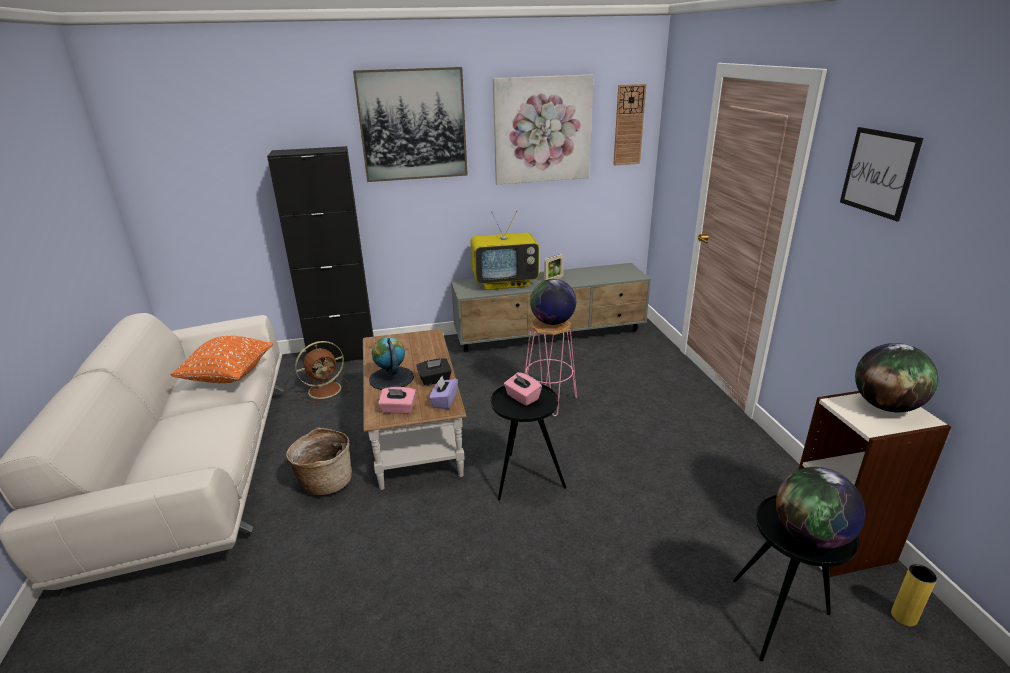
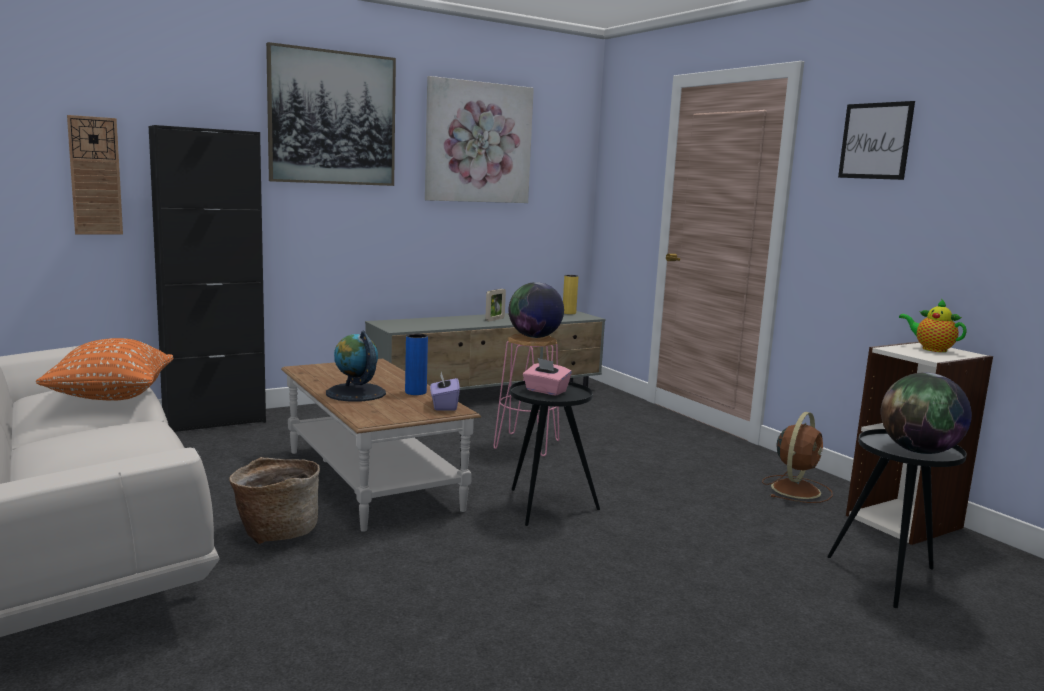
camera: 20 degrees left, 15 degrees down
(326, 389) = (213, 452): brown fan -> brown fan (796, 489)
(398, 409) = (390, 413): pink tissue box -> none
(435, 380) = (415, 392): black tissue box -> blue vase
(505, 283) = (438, 322): television -> none
(629, 125) = (567, 149): wall clock -> wall clock (95, 176)
(886, 406) = (931, 349): globe -> teapot
(904, 616) = (995, 562): yellow vase -> yellow vase (569, 313)

